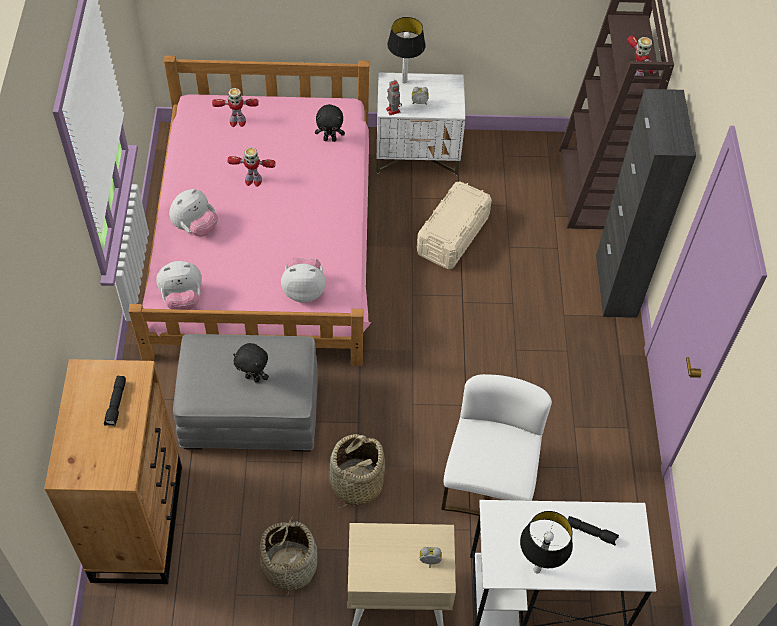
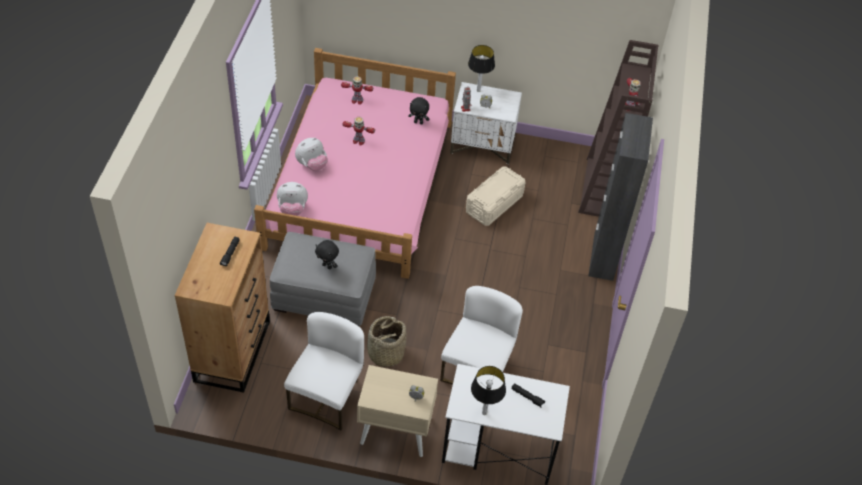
camera: 10 degrees right, 5 degrees down
(289, 565) = (327, 396): basket -> white chair
(304, 290) = (376, 218): plush toy -> none

